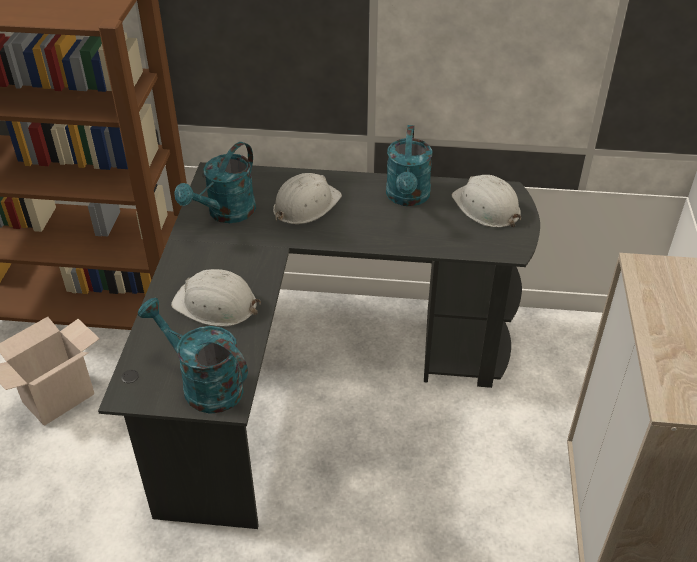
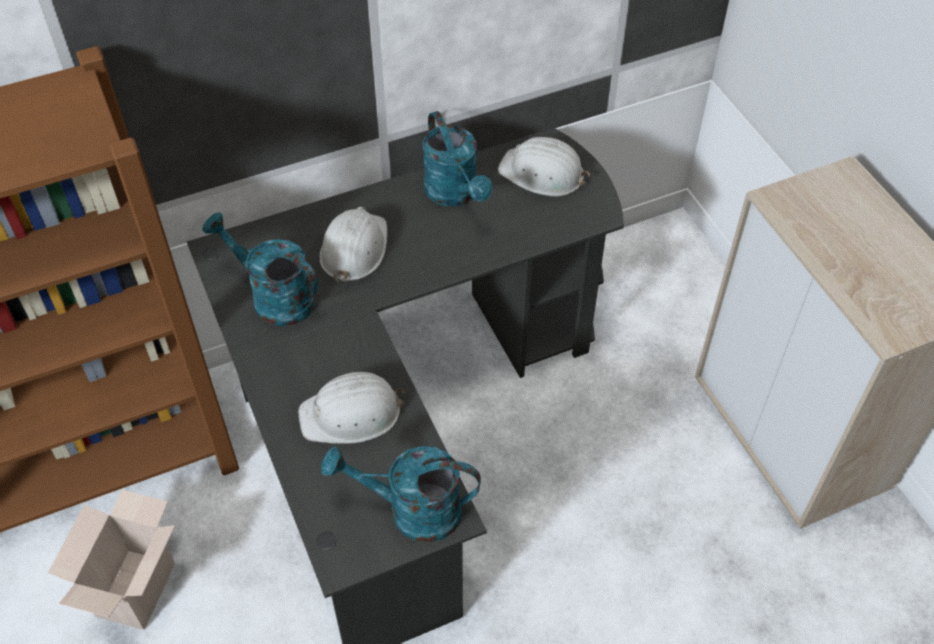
camera: 30 degrees left, 10 degrees up
(226, 214) = (273, 297): turquoise watering can -> turquoise watering can turned 120 degrees clockwise

